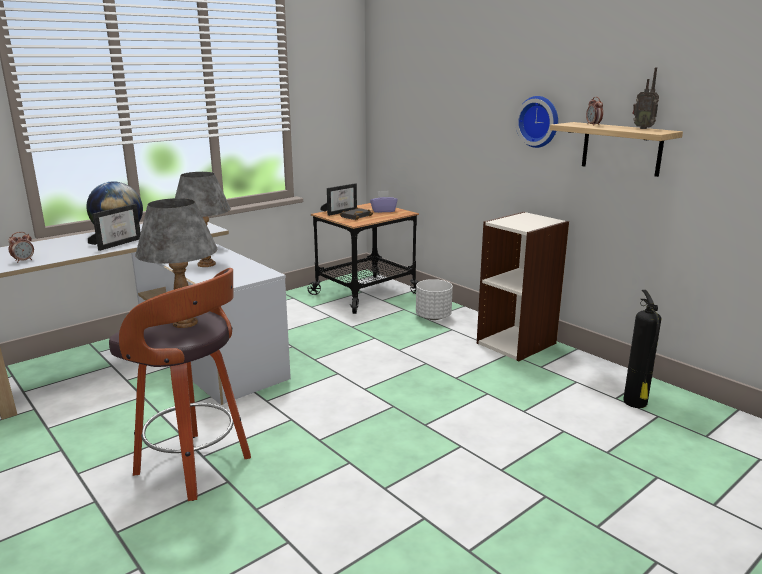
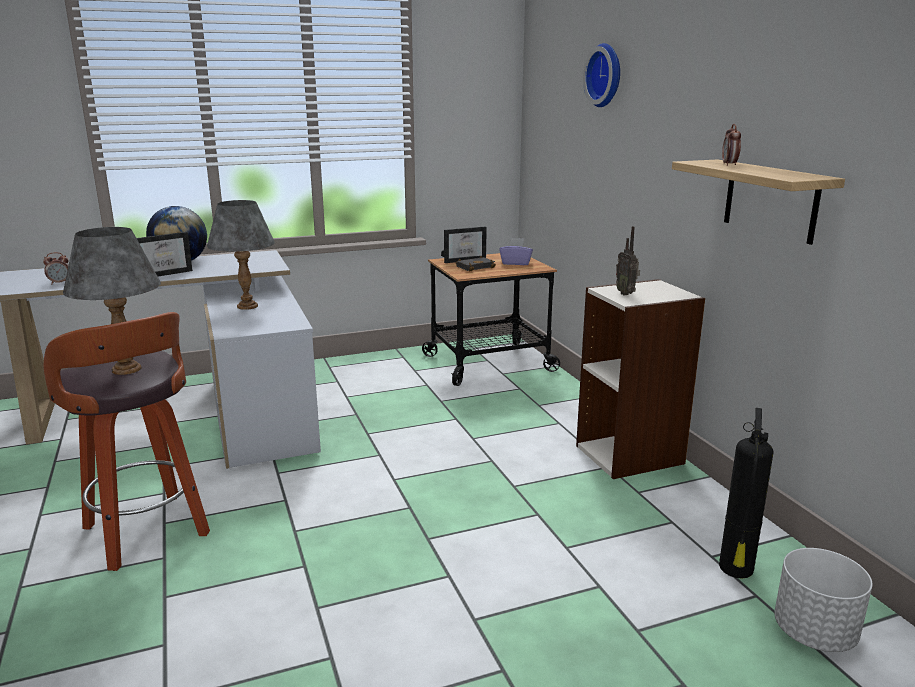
camera: 20 degrees right, 0 degrees up
(433, 317) = (548, 403): white planter -> white planter (814, 633)
(539, 121) = (682, 157): wall clock -> wall clock (606, 75)
(643, 128) = (792, 172): radio -> radio (626, 293)

